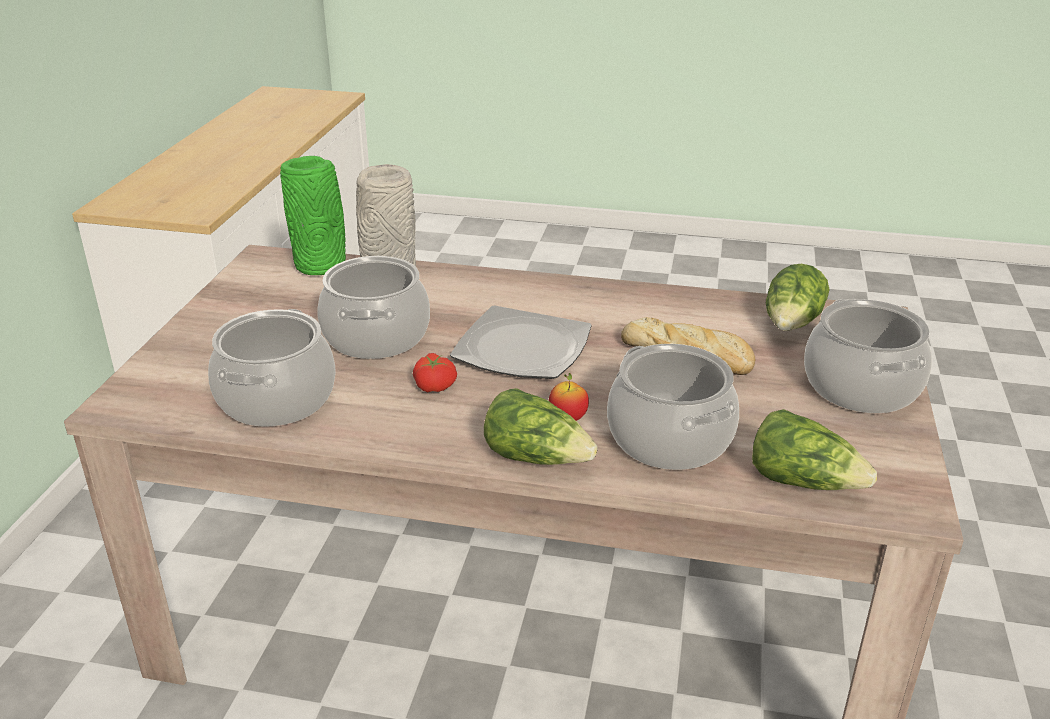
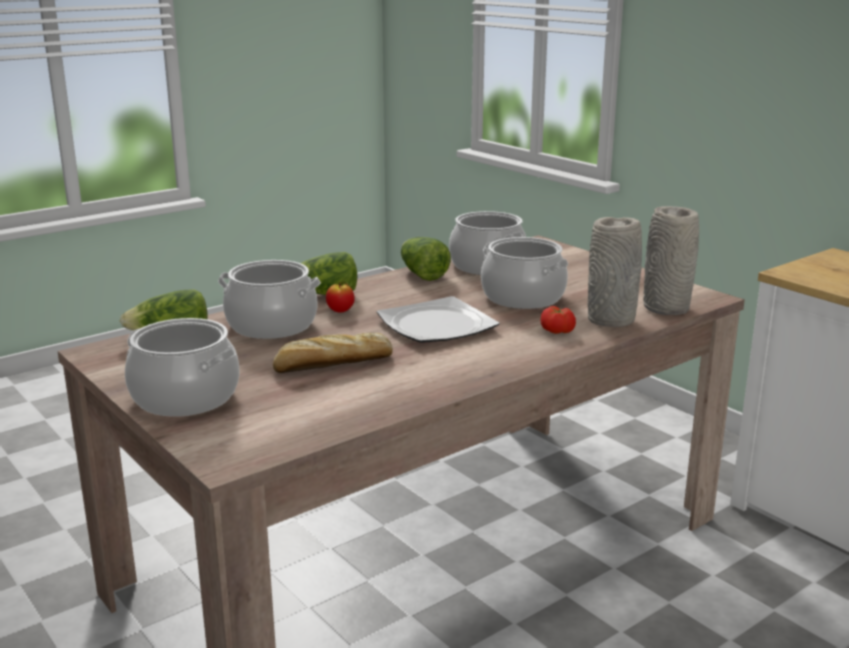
camera: 130 degrees right, 10 degrees down
(322, 266) = (665, 308): green vase -> grey vase
(435, 385) = (436, 295): tomato -> tomato (557, 331)
(792, 324) = (293, 418): lettuce -> lettuce (422, 274)

